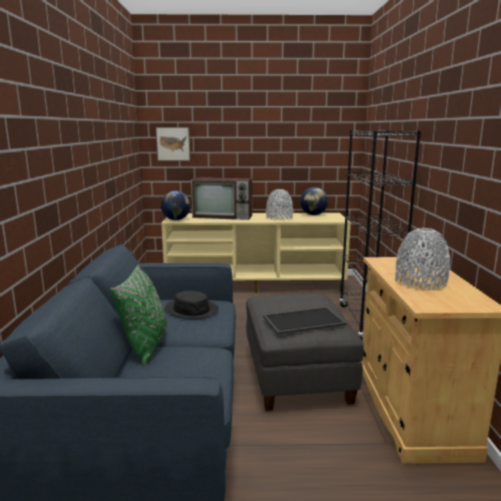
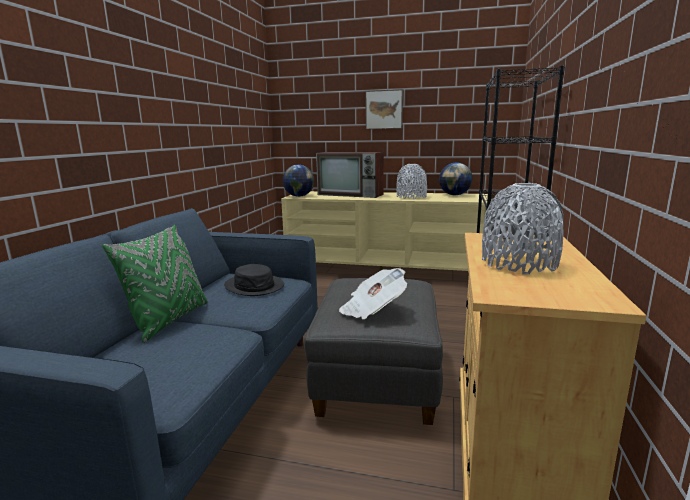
camera: 15 degrees right, 0 degrees up
(173, 143) = (304, 116): picture -> picture (384, 109)
(303, 321) = (372, 309): tray -> newspaper

